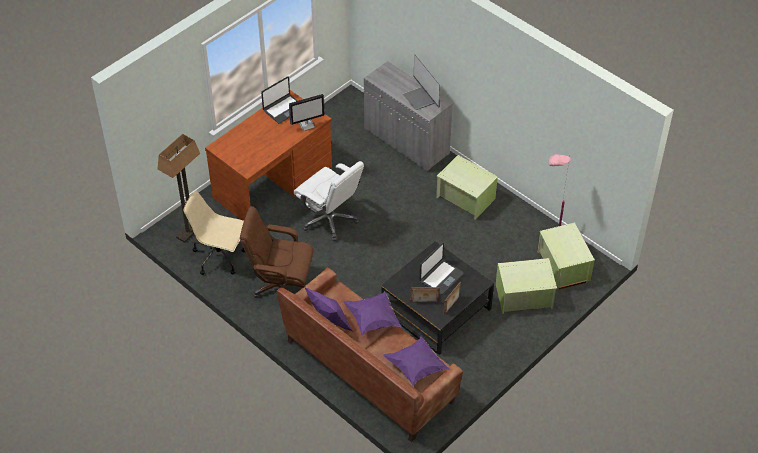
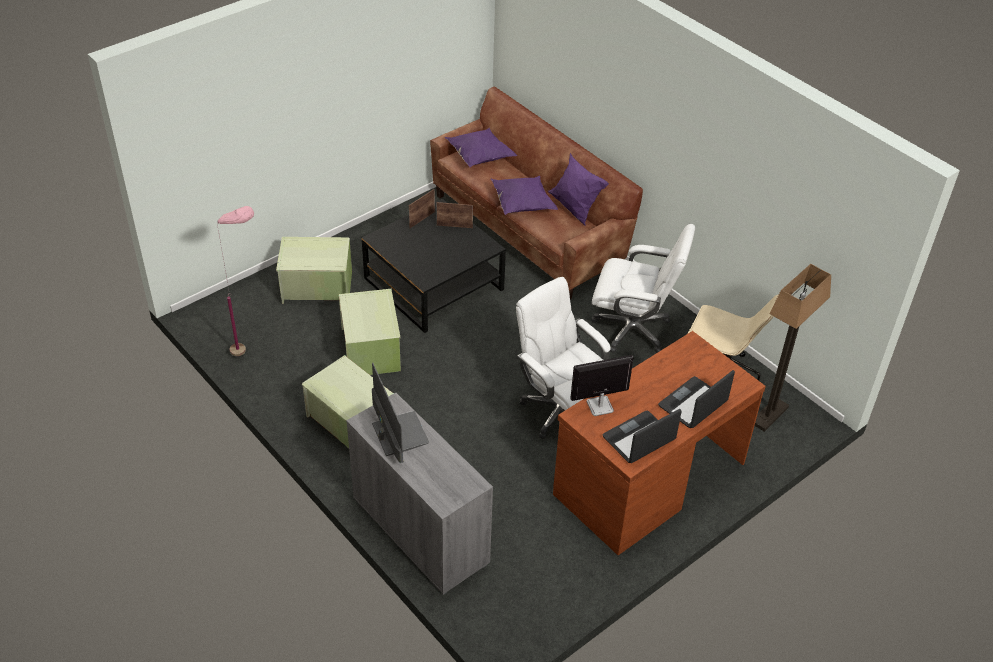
camera: 175 degrees left, 5 degrees down
(281, 286) = (633, 329): brown office chair -> white office chair
(441, 277) = (427, 249): laptop -> laptop (693, 404)
(563, 267) = (250, 316): green storage box -> green storage box (371, 349)

